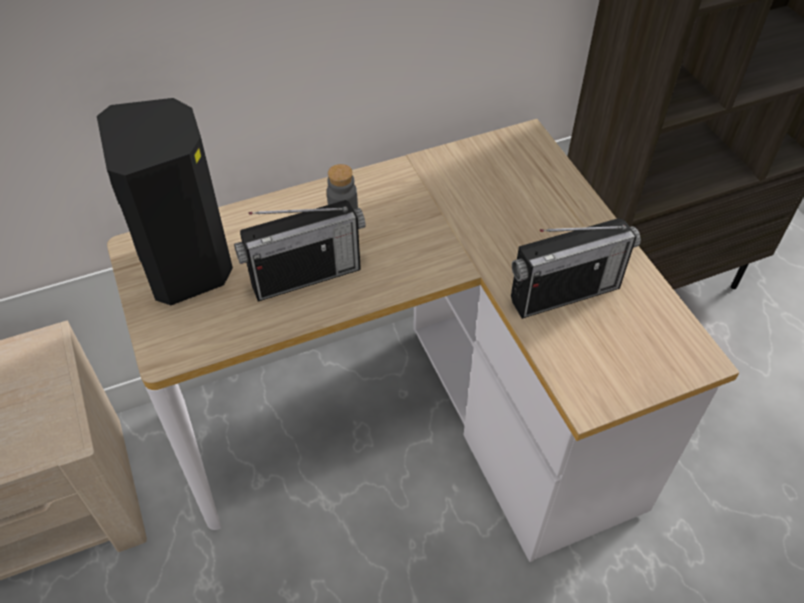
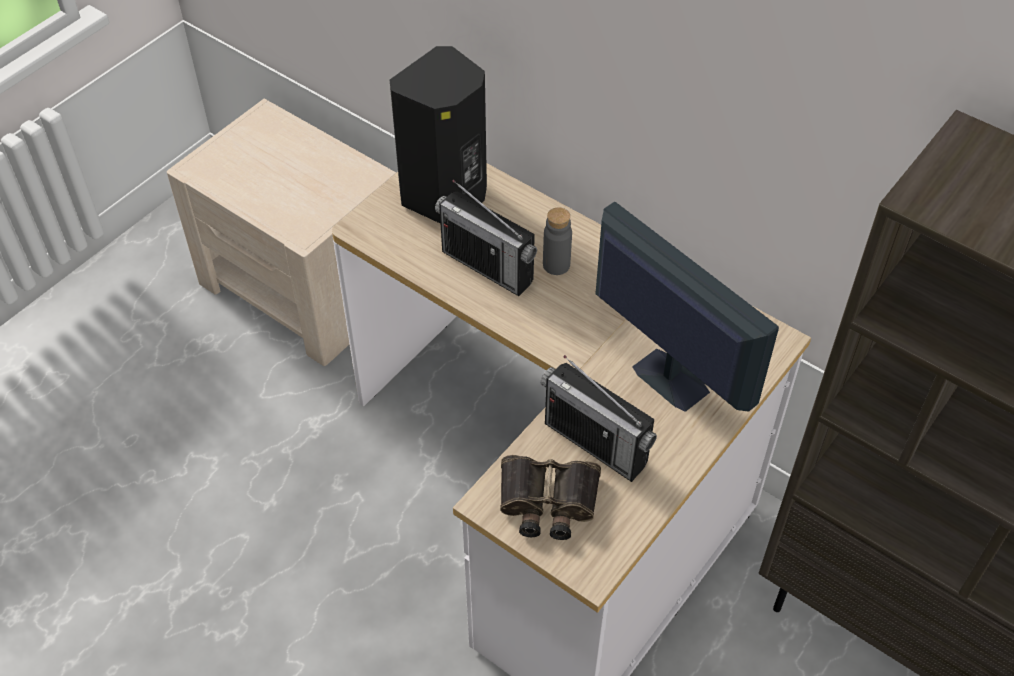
camera: 60 degrees right, 0 degrees up
(524, 215) = (668, 378): none -> monitor
(611, 357) = (547, 502): none -> binoculars

